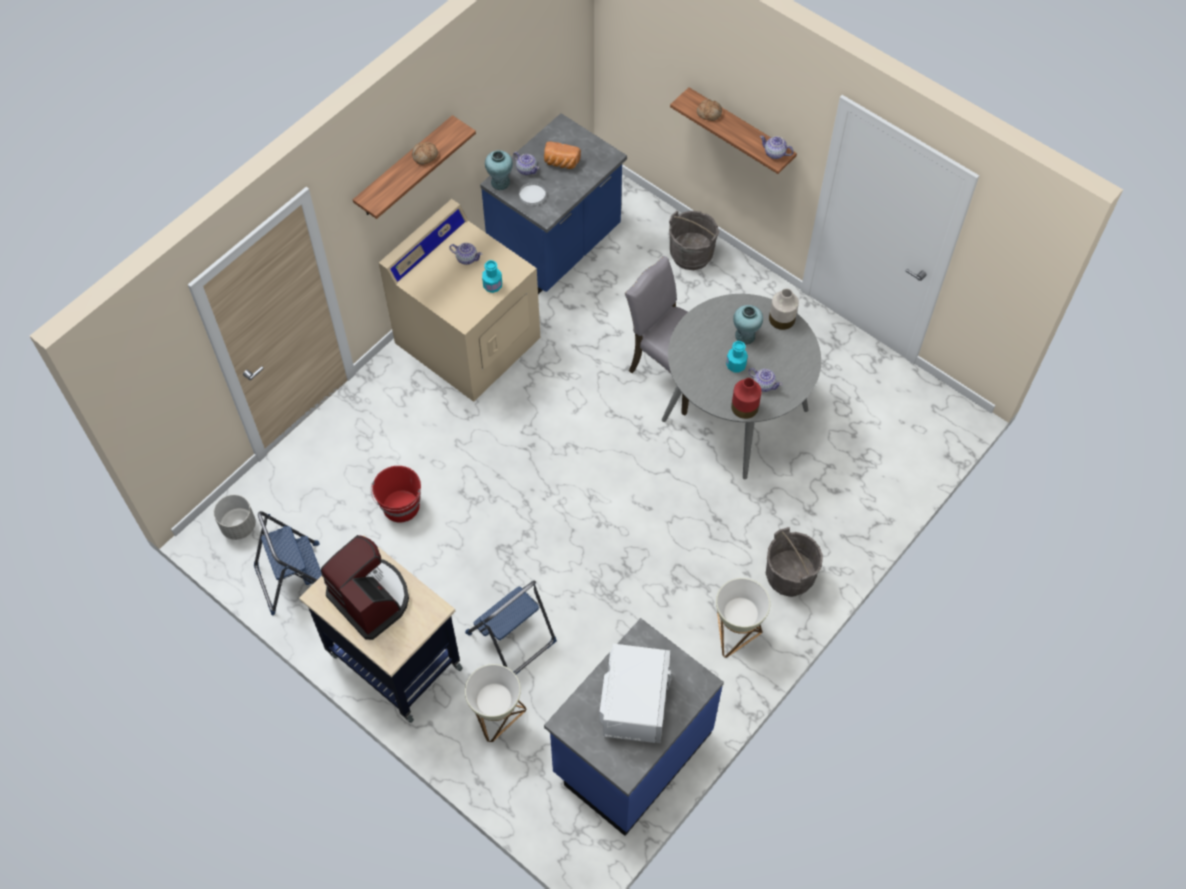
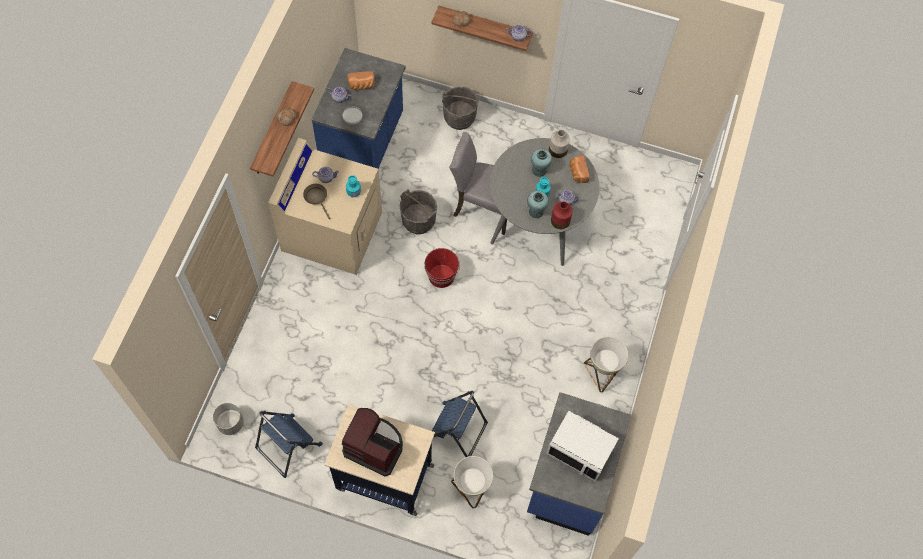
camera: 25 degrees left, 5 degrees up
(401, 506) = (339, 368): red bucket -> red bucket (441, 276)
(443, 278) = (317, 198): none -> brown frying pan
(500, 182) = (325, 114): turquoise vase -> turquoise vase (536, 212)
(633, 702) = (580, 450): white microwave -> white microwave turned 135 degrees clockwise
(789, 576) = (619, 321): grey bucket -> grey bucket (418, 221)
(795, 355) = (577, 173): none -> bread

